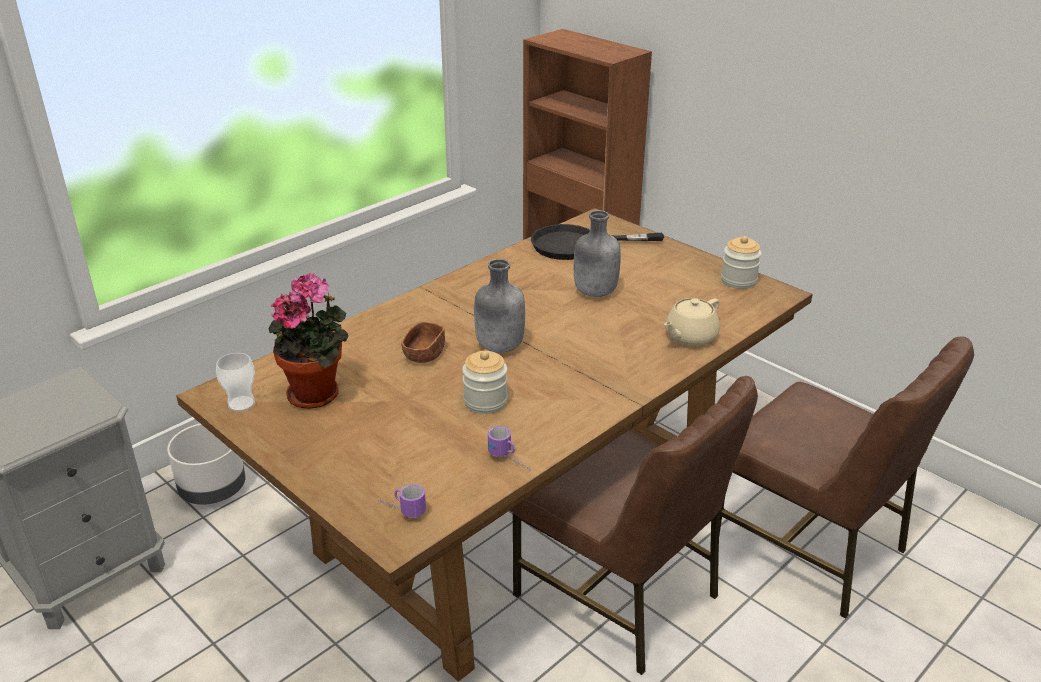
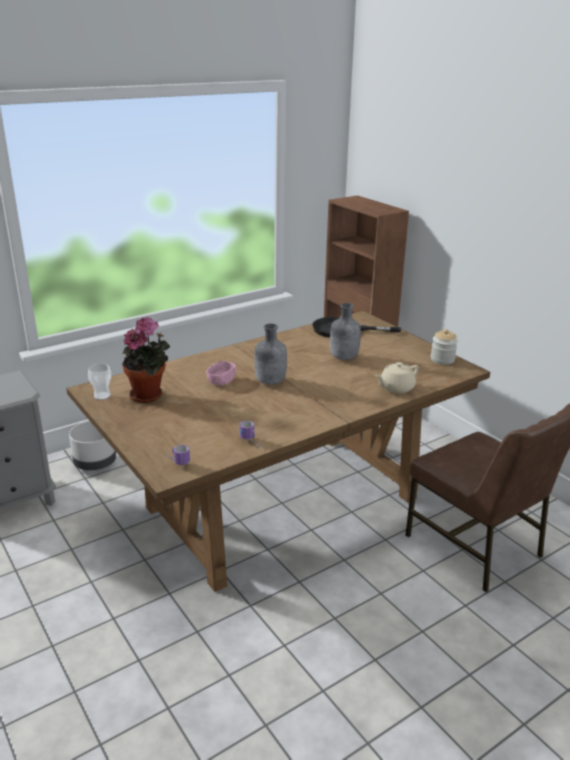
camera: 10 degrees right, 5 degrees down
(424, 354) = (221, 381): brown bowl -> pink bowl
(485, 402) = (249, 410): jar -> none
(620, 595) = (334, 557): brown chair -> none

